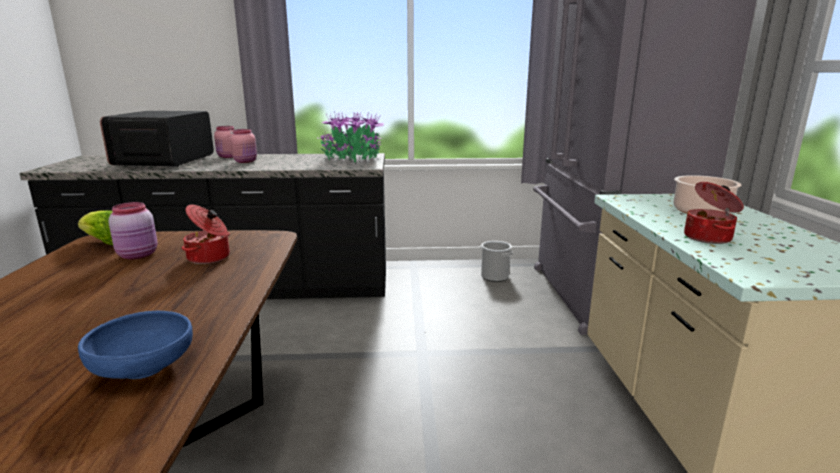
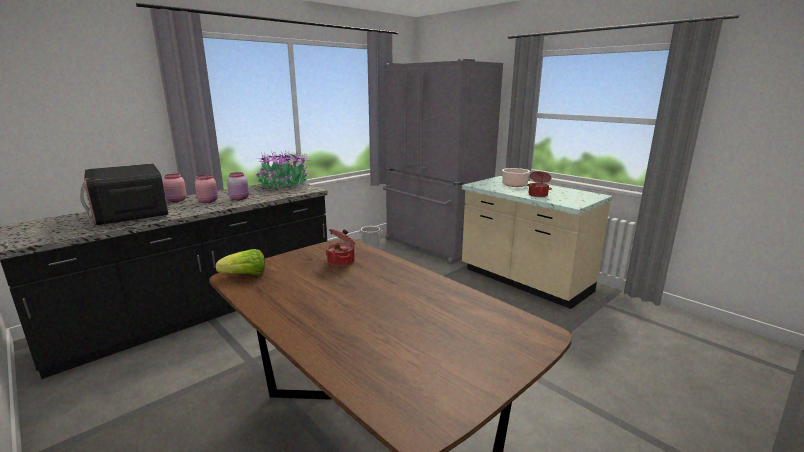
camera: 40 degrees left, 0 degrees up
(139, 255) = (294, 273): pink jar -> pink jar (240, 198)
(143, 368) = (452, 302): blue bowl -> none

